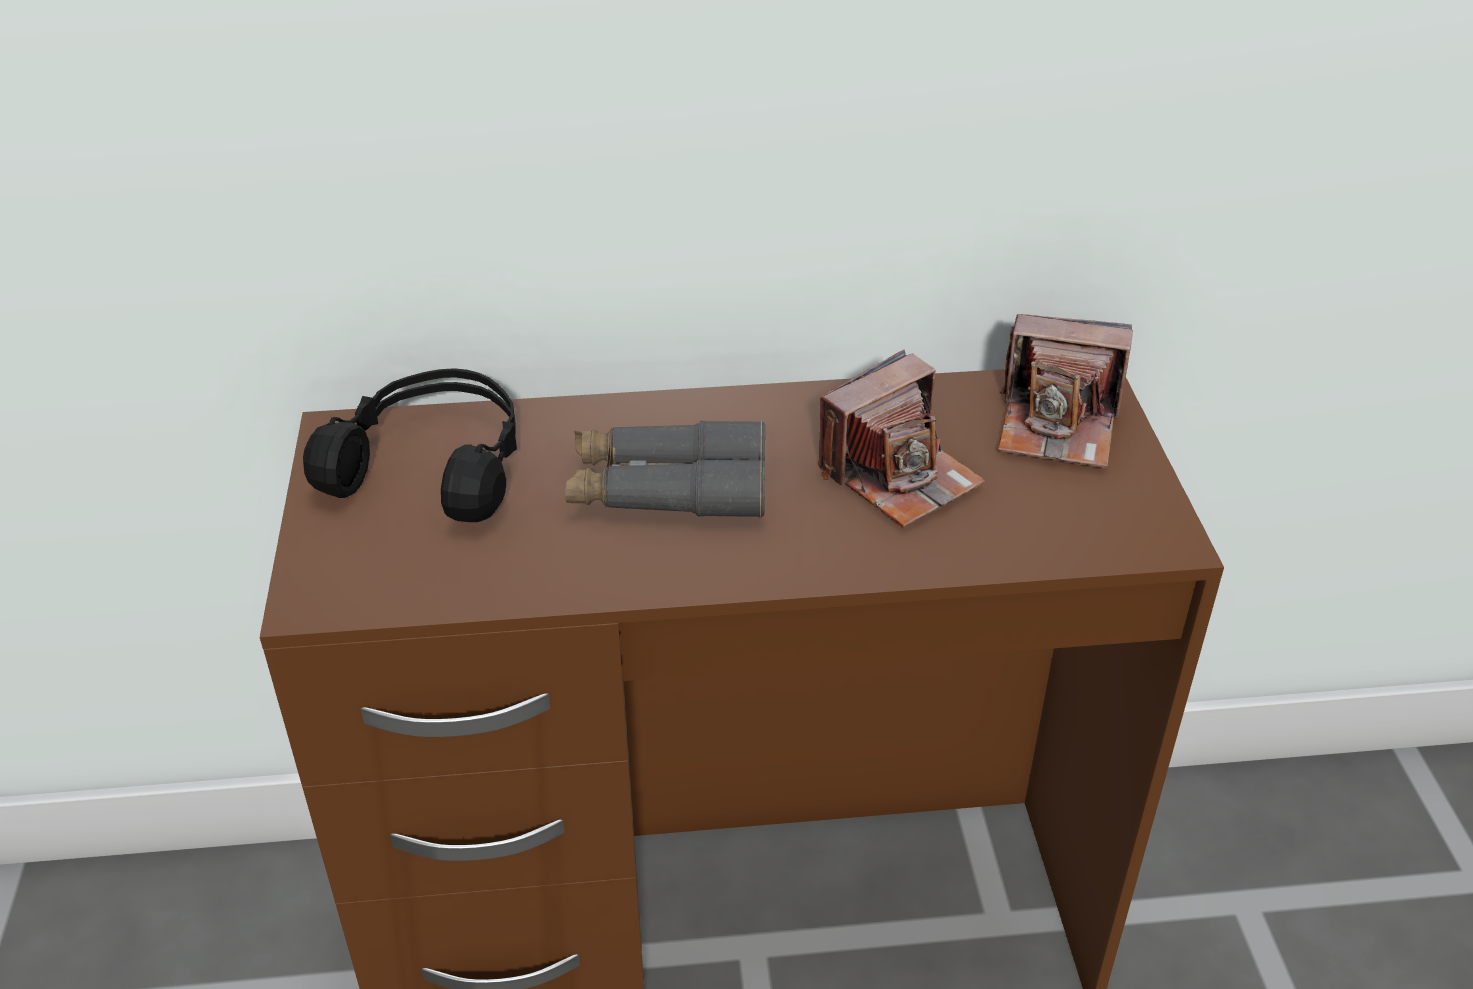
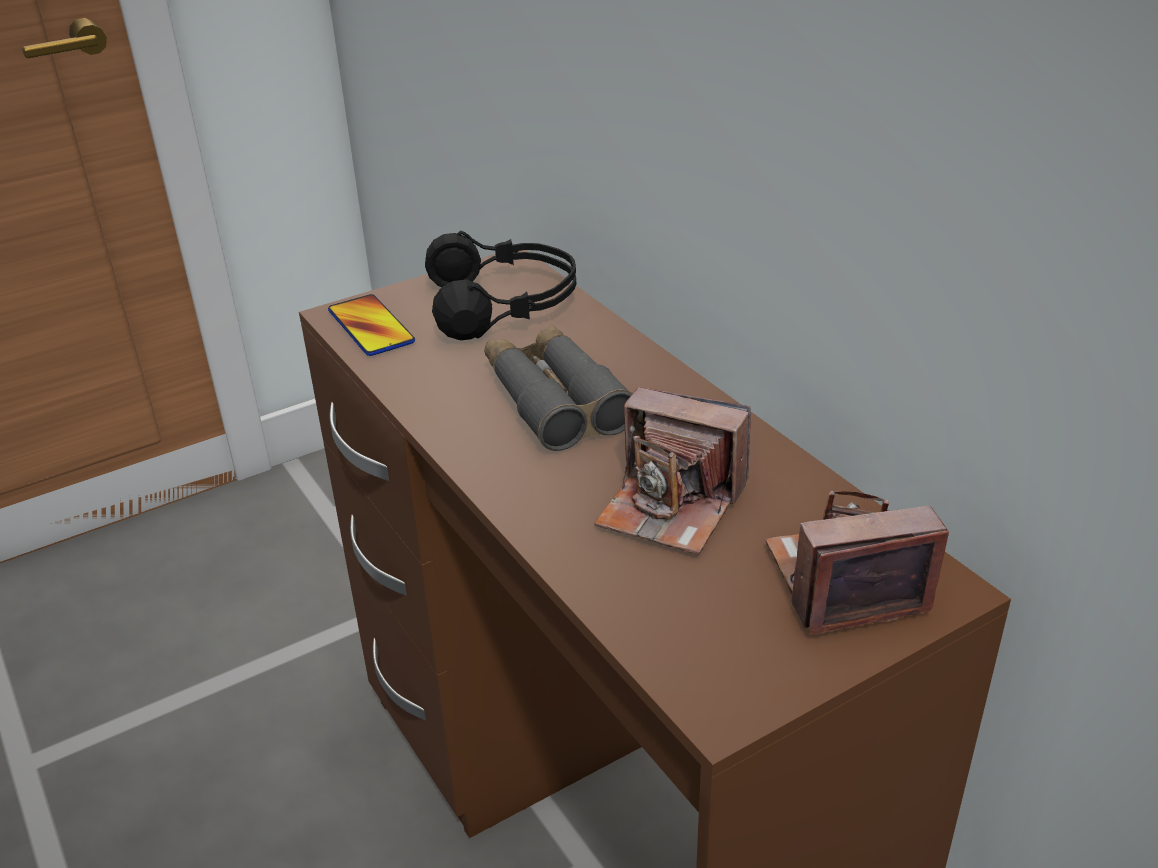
camera: 65 degrees right, 5 degrees down
(374, 581) = (371, 327): none -> phone
(1058, 426) = (844, 583): camera -> camera turned 90 degrees clockwise

